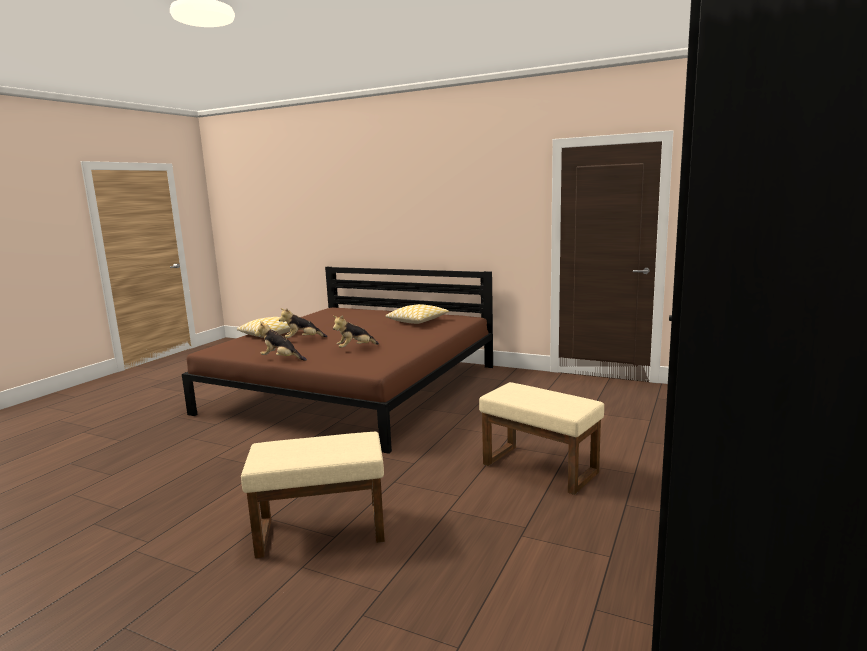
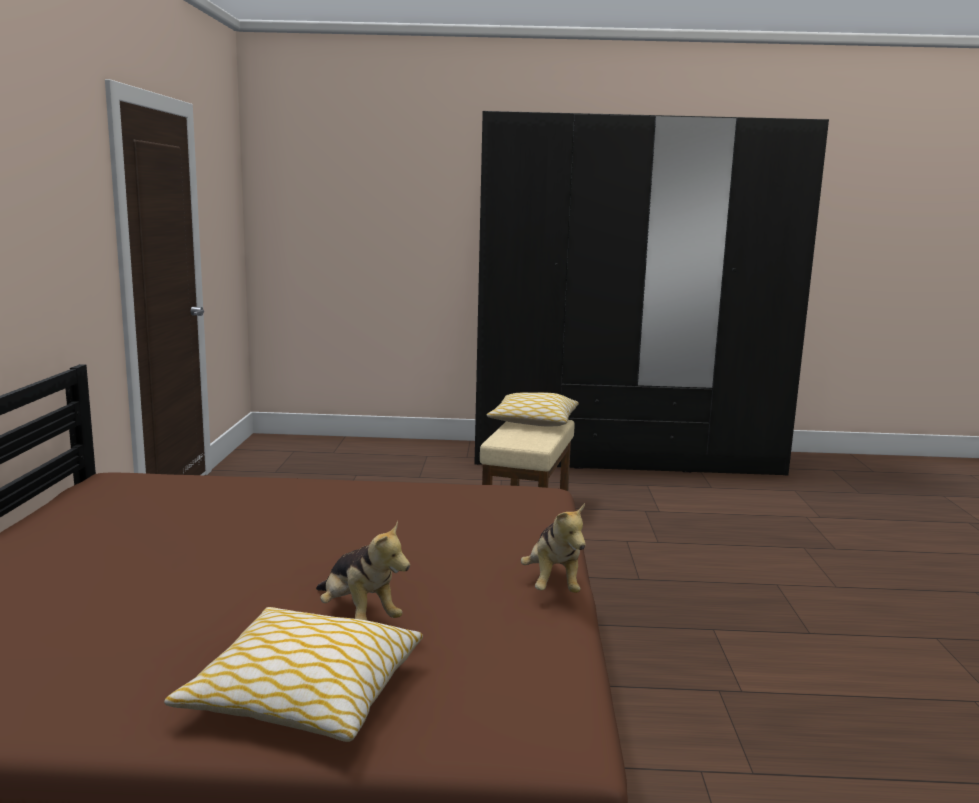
camera: 115 degrees left, 0 degrees up
(320, 532) = (782, 594): beige ottoman -> none
(355, 348) = (418, 533): plush toy -> none
(417, 321) = (147, 514): pillow -> pillow (533, 422)

